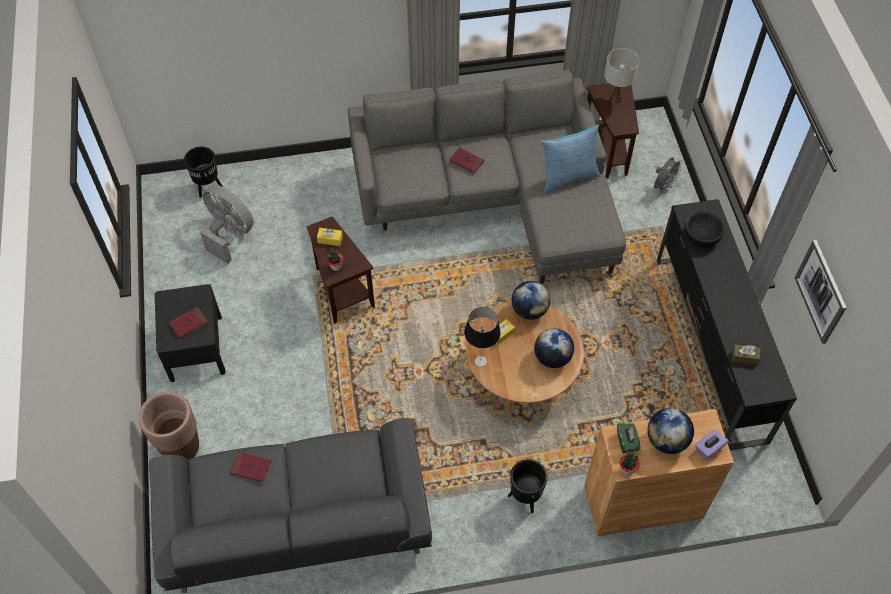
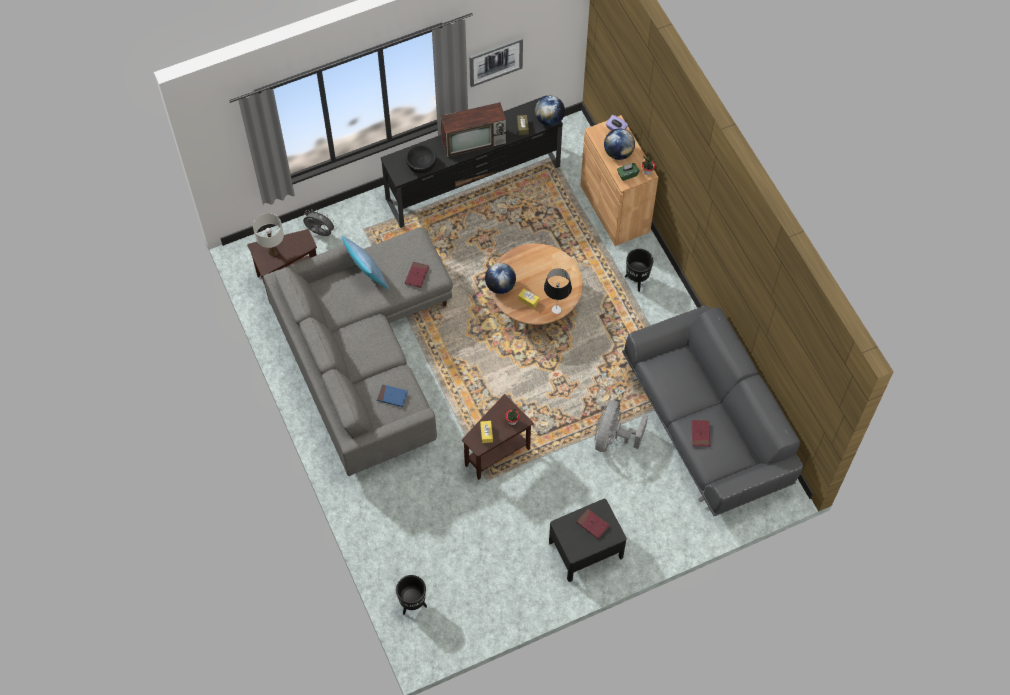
camera: 105 degrees left, 5 degrees up
(181, 449) = (678, 526): brown planter -> none
(229, 233) = (461, 565): grey fan -> grey fan (613, 437)
(408, 171) = (392, 396): none -> blue book
(466, 162) = (370, 354): red book -> red book (417, 275)
(552, 358) = (538, 263): globe -> globe (549, 119)
(729, 298) = (475, 140): none -> television

